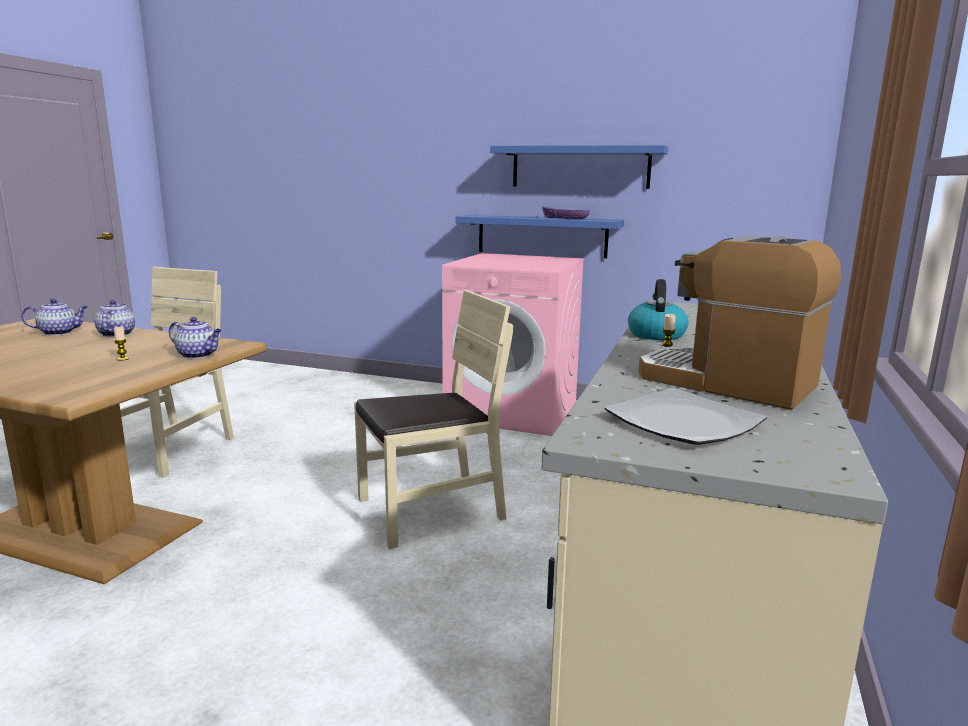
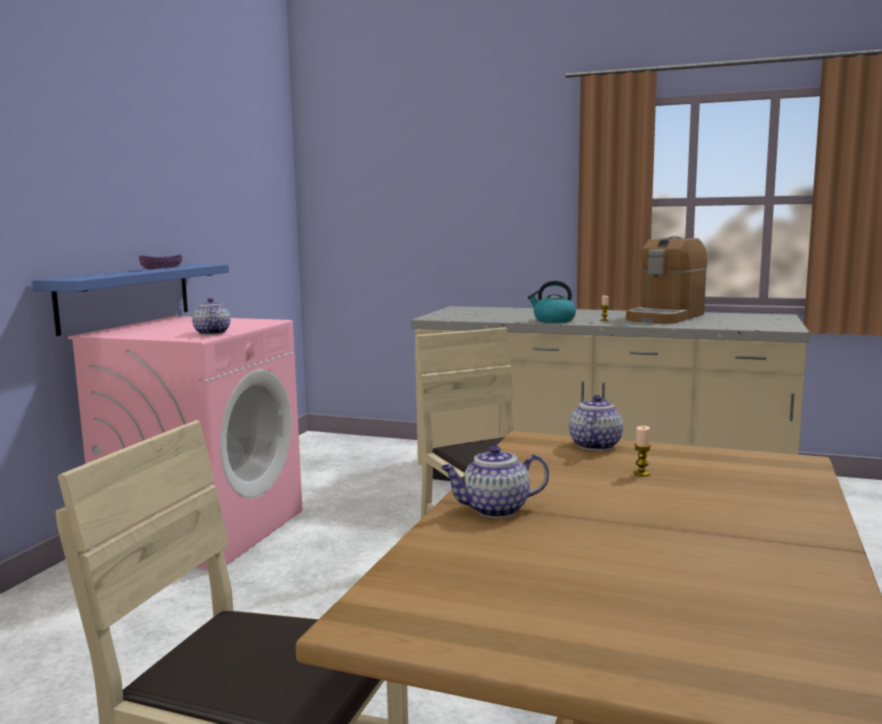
camera: 90 degrees left, 5 degrees down
(59, 332) = (495, 558): teapot -> teapot (211, 333)
(580, 167) = (151, 203): blue shelf -> none
(685, 422) = (743, 321): plate -> none

